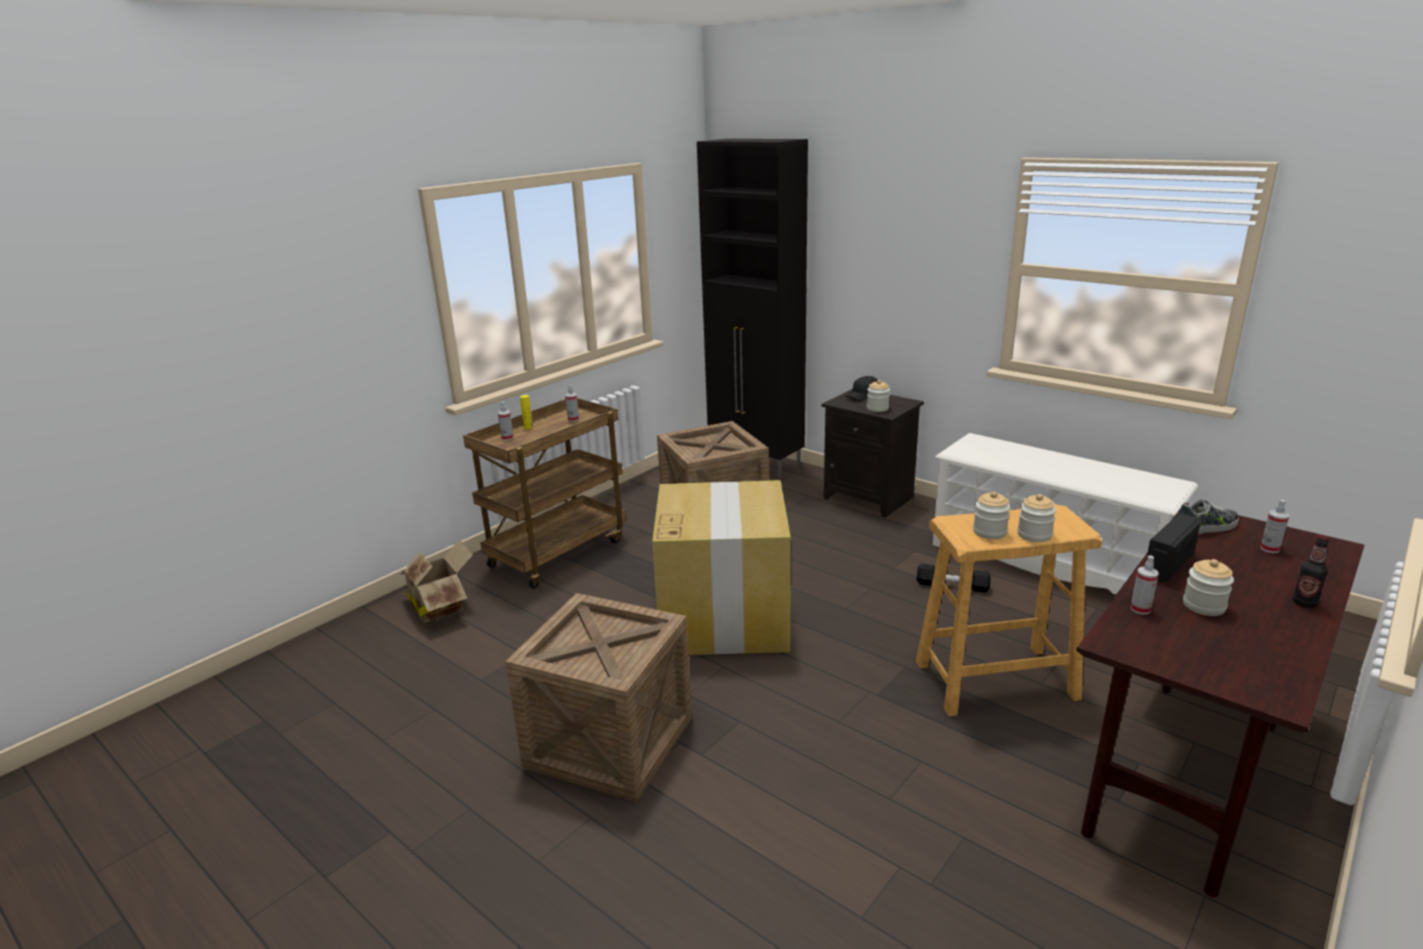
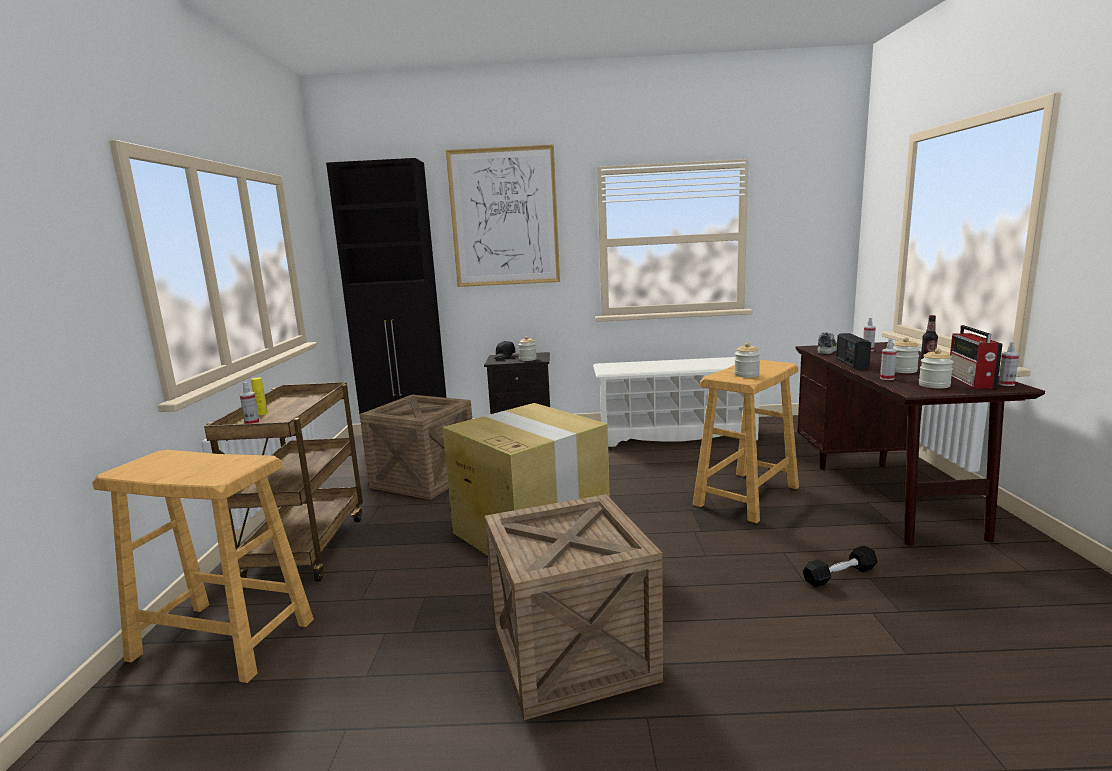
camera: 40 degrees left, 10 degrees down
(441, 607) = (222, 639): cardboard box -> beige stool
(573, 419) = (302, 400): spray bottle -> spray bottle (1006, 384)
(893, 217) = (504, 217): none -> picture
(952, 585) = (647, 462): black dumbbell -> black dumbbell (839, 575)
(1034, 535) = (769, 370): jar -> jar (934, 385)
(1243, 665) = (971, 381): none -> radio

